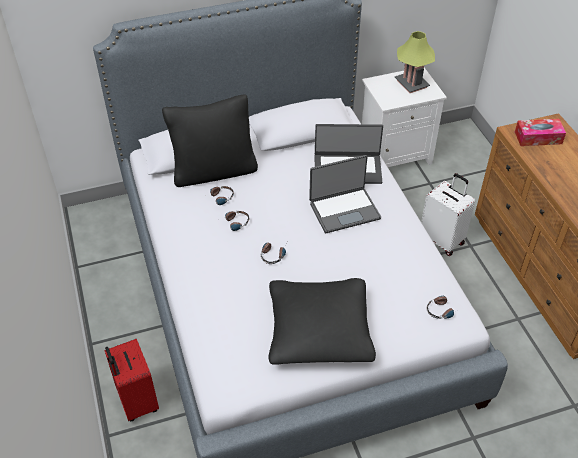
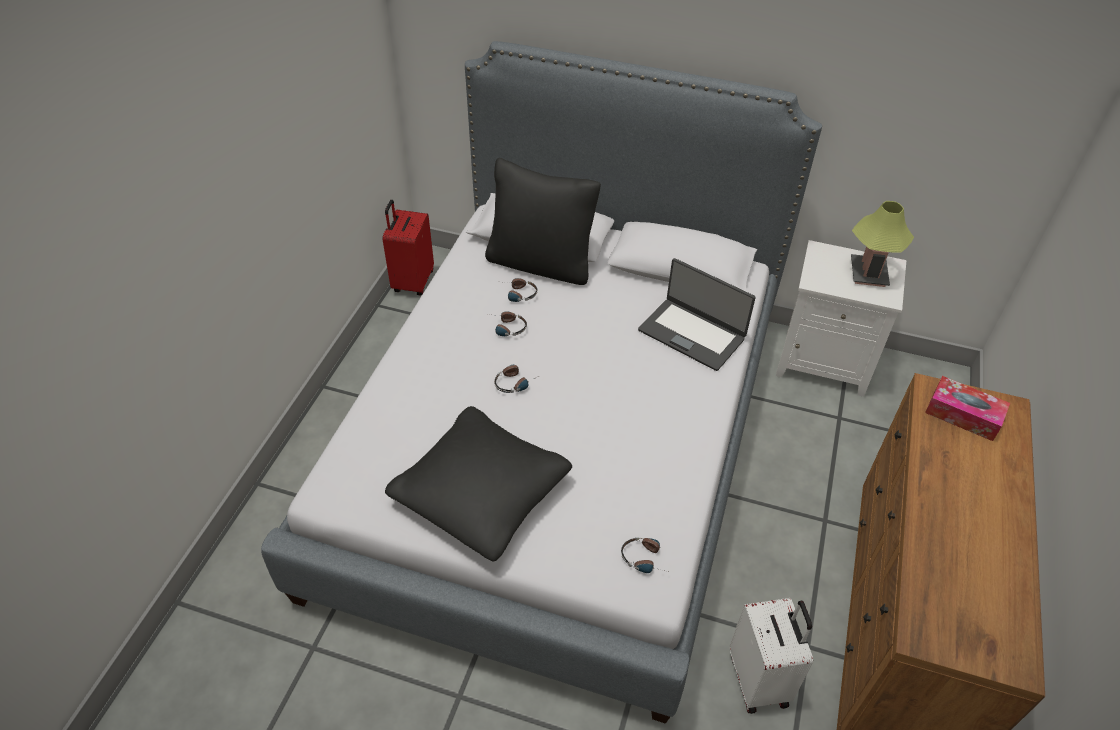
camera: 35 degrees right, 0 degrees up
(136, 402) = (310, 467): red suitcase -> red suitcase (412, 282)
(344, 210) = (642, 377): laptop -> none
(442, 240) = (794, 493): white suitcase -> white suitcase (760, 680)

